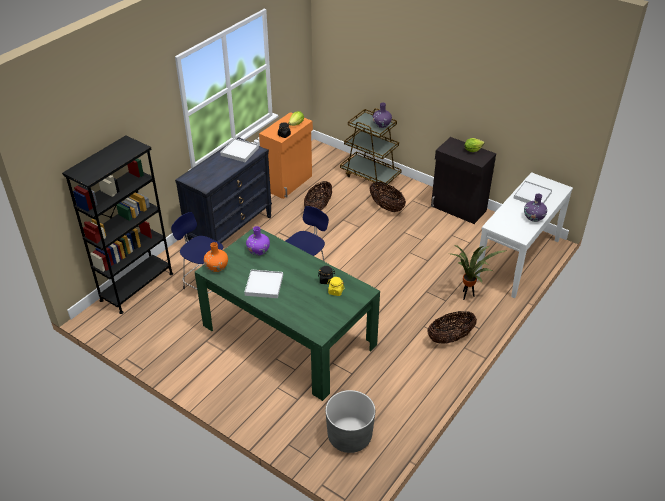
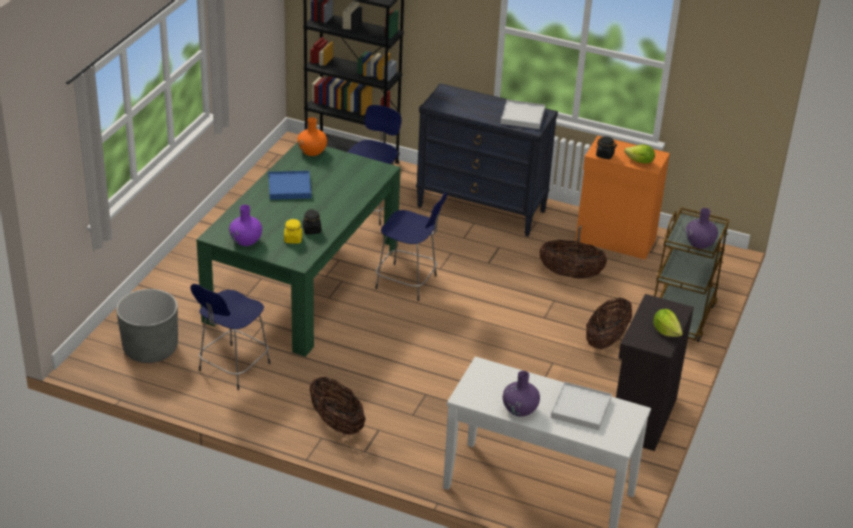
camera: 75 degrees right, 5 degrees down
(258, 251) = (351, 175): purple vase -> purple vase (246, 241)
(264, 285) = (289, 187): white tray -> blue tray
(383, 387) = (232, 368): none -> blue stool
(467, 296) = (430, 437): potted plant -> none

